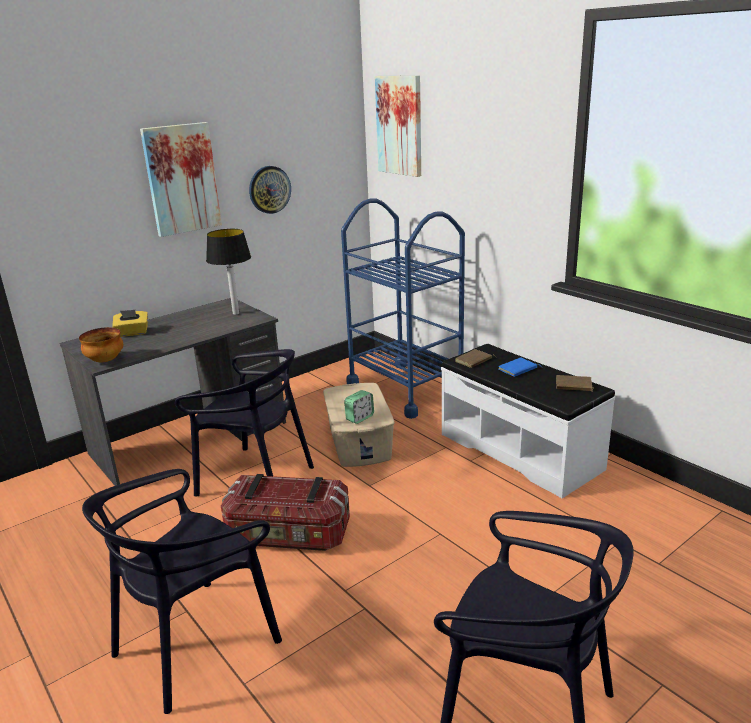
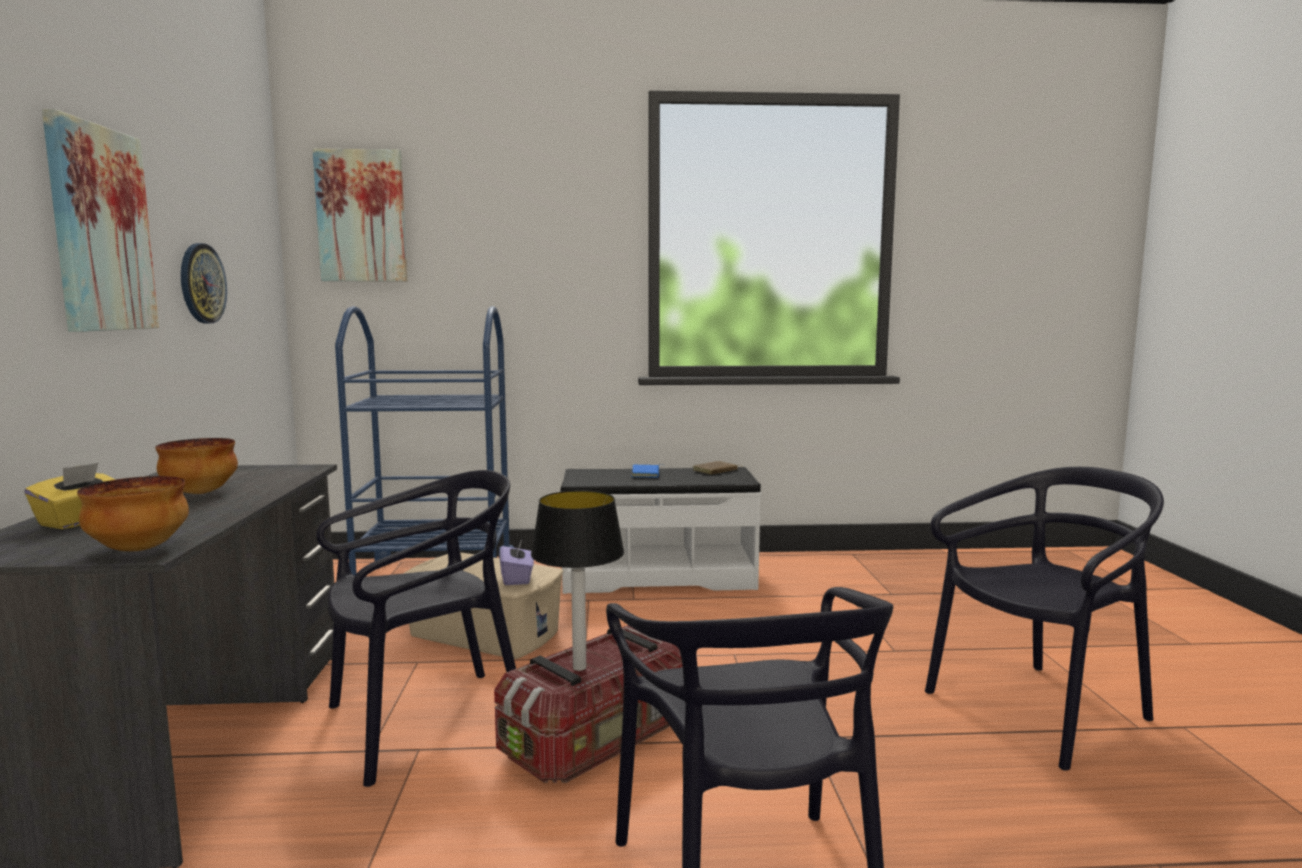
camera: 55 degrees left, 15 degrees down
(192, 326) = (200, 493): none -> bowl
(235, 313) = (243, 472): table lamp -> table lamp (578, 668)
(359, 418) = (517, 578): alarm clock -> purple tissue box
(474, 361) = (593, 478): brown book -> none

